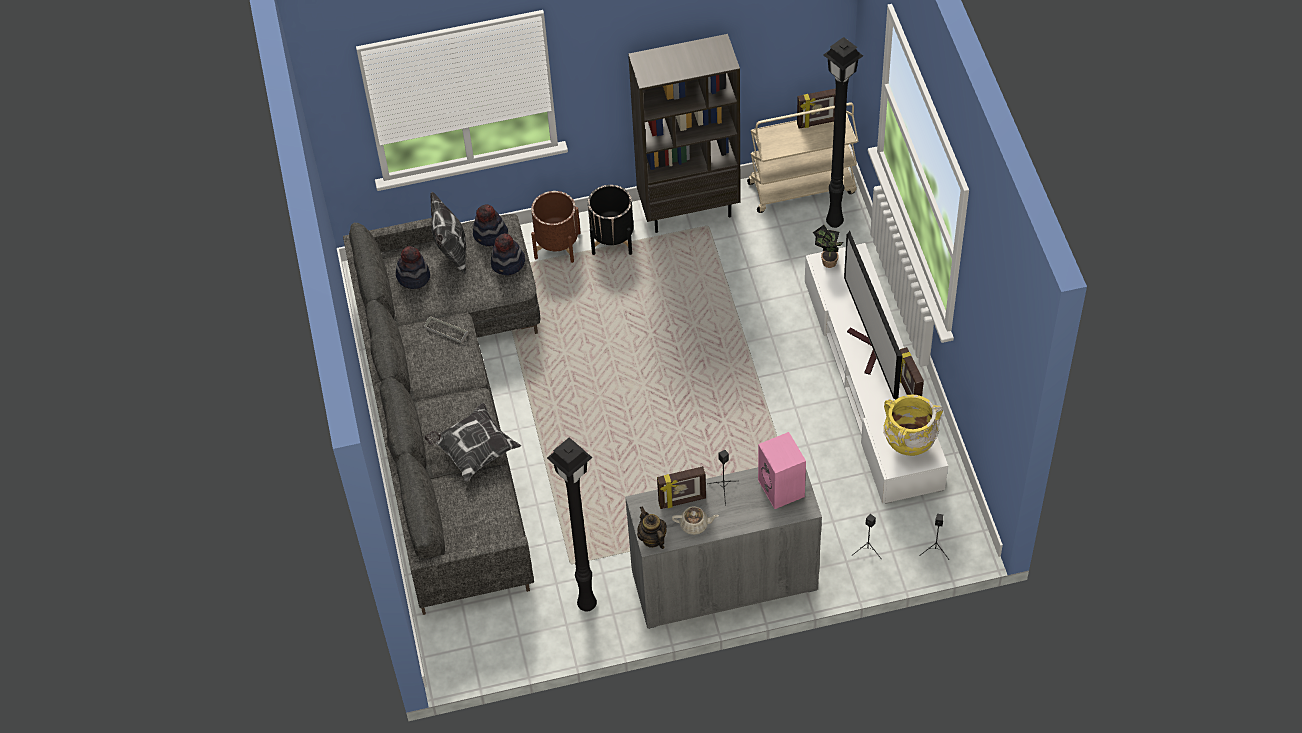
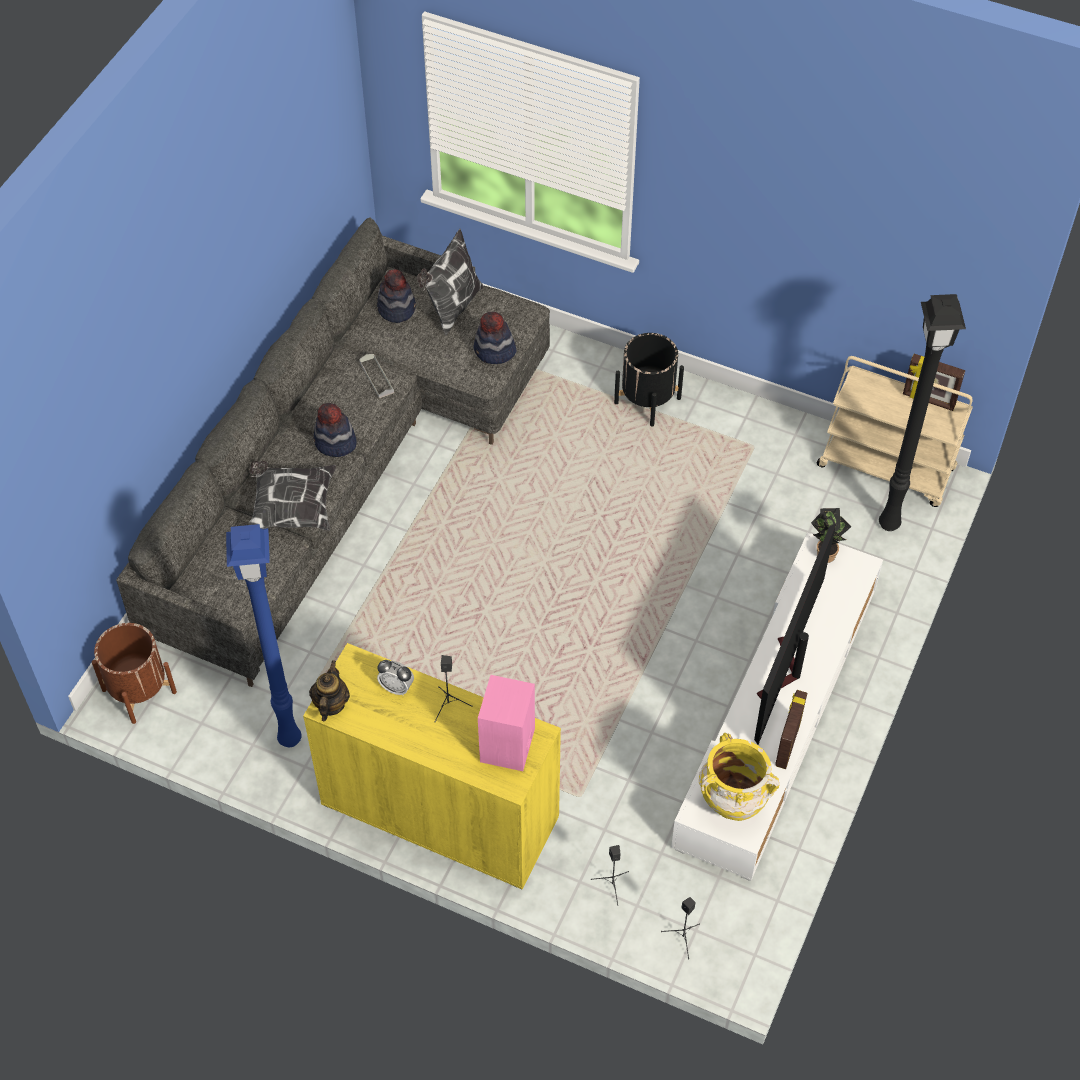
camera: 35 degrees right, 0 degrees up
(490, 235) = (504, 314): hat -> hat (335, 442)
(557, 245) = (589, 373): brown planter -> brown planter (139, 691)
(588, 604) = (291, 740): black floor lamp -> blue floor lamp
(682, 501) = (396, 687): picture frame -> alarm clock
(689, 209) = (750, 419): brown bookcase -> none
(695, 524) = (385, 720): beige teapot -> none
(724, 580) = (440, 811): grey cabinet -> yellow cabinet

